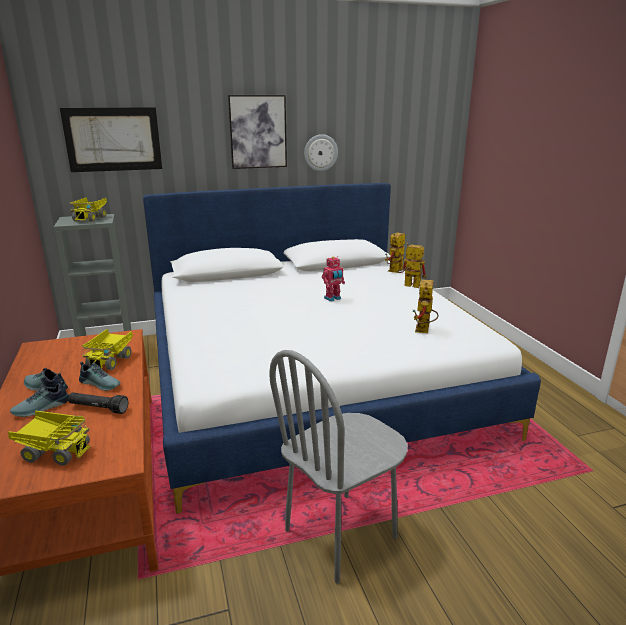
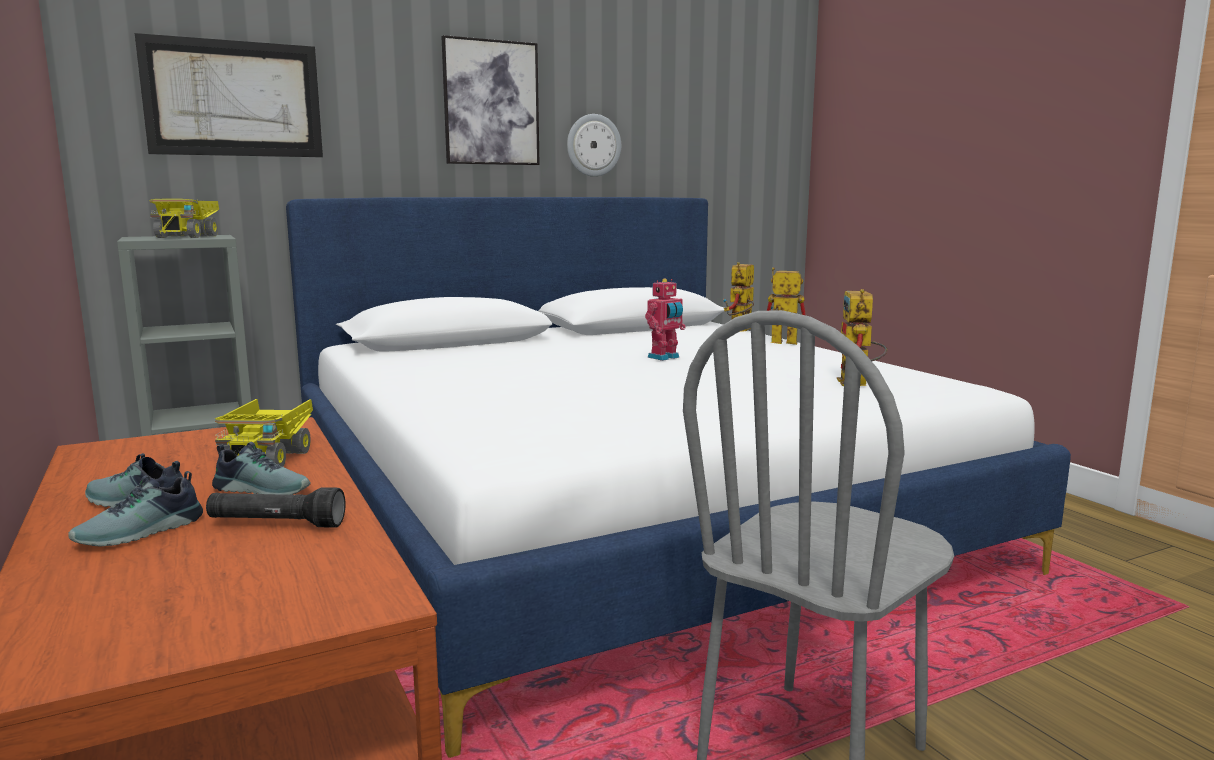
camera: 10 degrees left, 10 degrees down
(55, 451) = (203, 596): toy truck -> none

